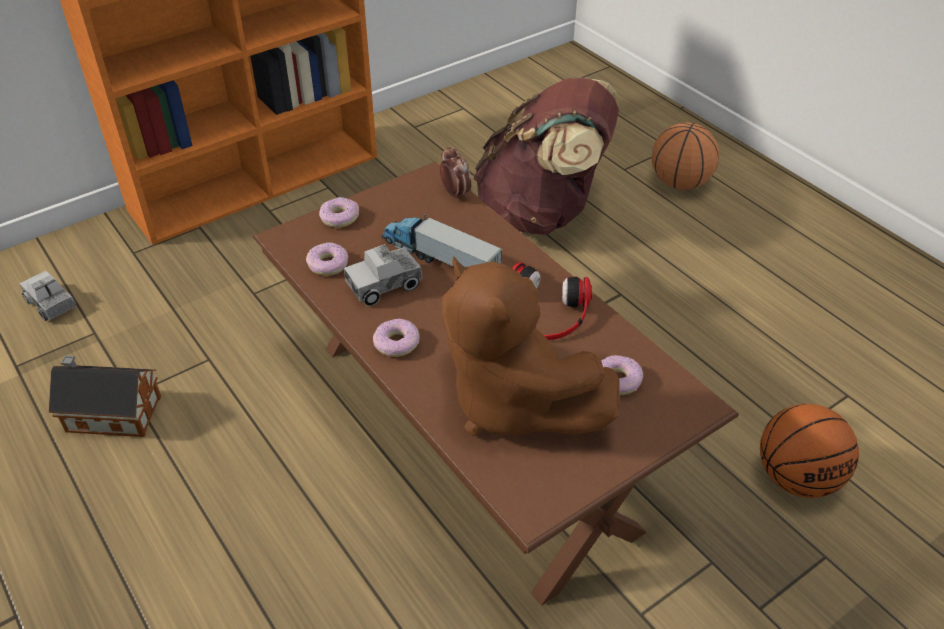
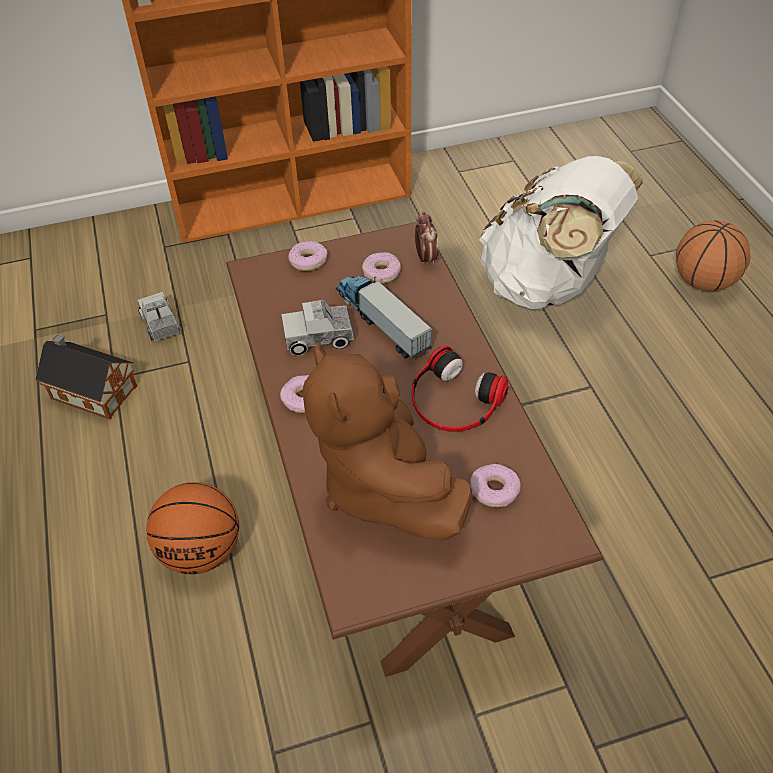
camera: 20 degrees right, 5 degrees up
(51, 304) = (82, 280): toy truck -> toy truck (161, 324)
(328, 264) = (277, 306): donut -> donut (381, 273)
(542, 213) = (547, 285): brown backpack -> white backpack
(797, 478) = (693, 627): basketball -> basketball (201, 551)

